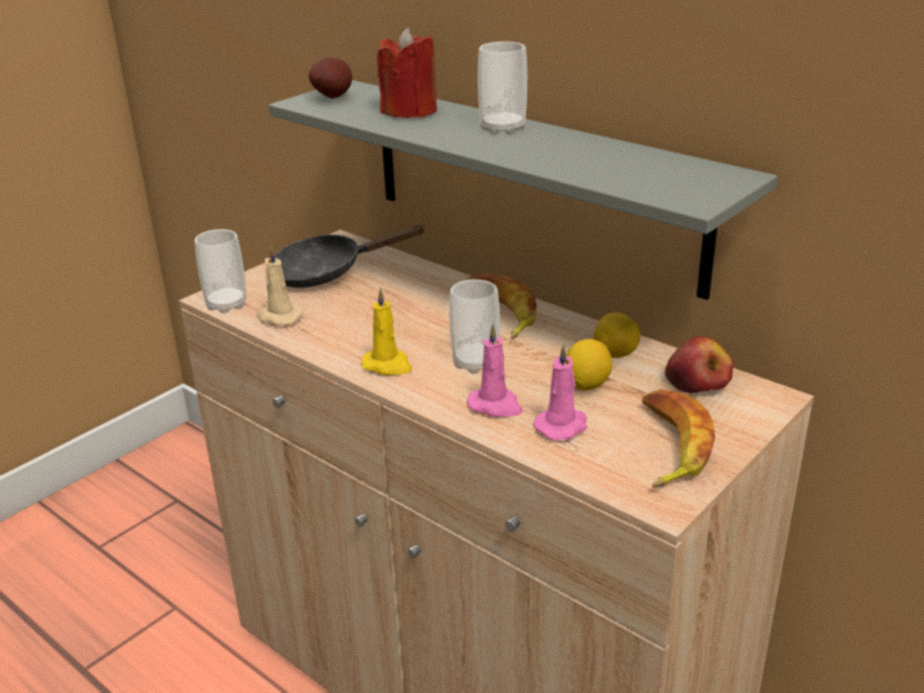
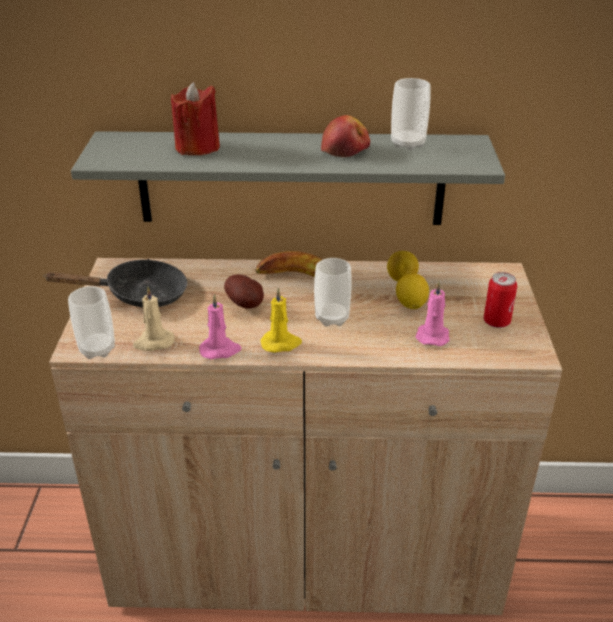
camera: 40 degrees left, 5 degrees up
(326, 272) = (138, 295): black frying pan -> black frying pan turned 135 degrees counterclockwise
(334, 97) = (116, 150): potato -> potato (246, 305)
(496, 406) = (381, 340): pink candle -> pink candle (220, 350)
(502, 129) = (287, 145): cup -> cup (407, 144)
(668, 446) = (496, 322): banana -> can
(698, 381) = (461, 277): apple -> apple (345, 149)

